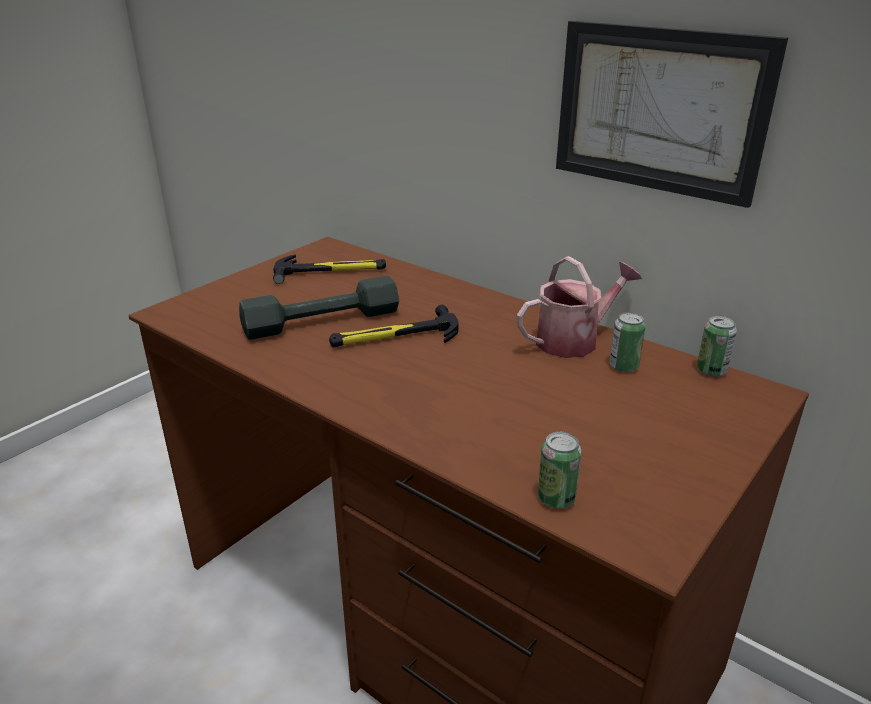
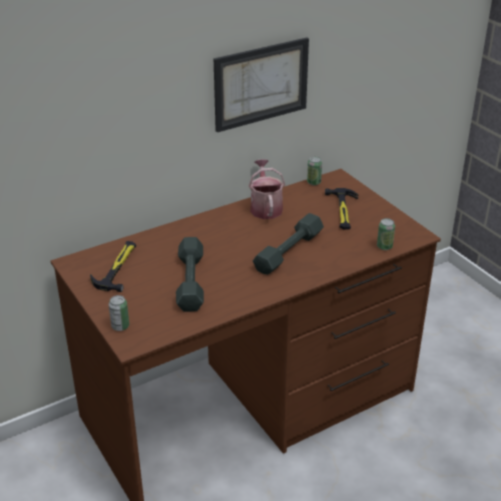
camera: 70 degrees left, 5 degrees up
(395, 336) = (226, 259): hammer -> hammer (343, 211)
(453, 386) = (289, 251): none -> grey dumbbell
(623, 366) = (298, 202): can -> can (120, 326)

